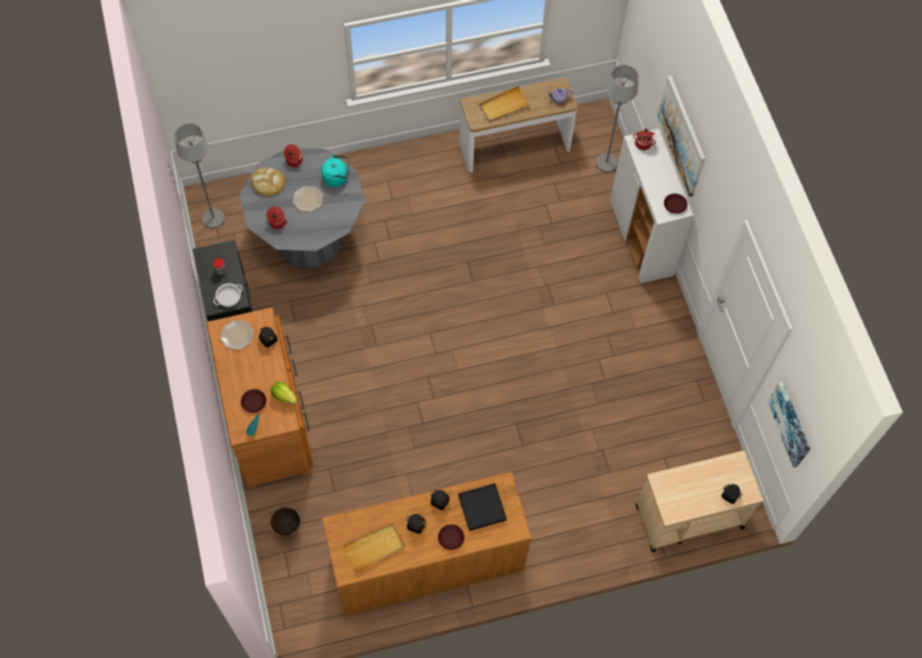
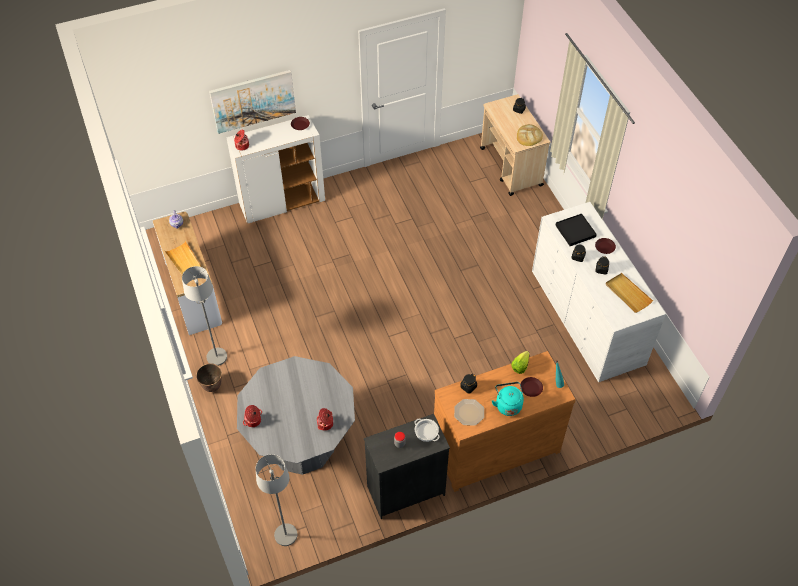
camera: 95 degrees left, 10 degrees down
(268, 182) = (280, 439): bread -> bread (529, 136)
(288, 529) = (588, 416): planter -> planter (212, 386)
(308, 199) = (296, 402): plate -> none
(337, 178) = (270, 381): turquoise kettle -> turquoise kettle (507, 404)
(427, 561) = (587, 316): brown dresser -> white dresser
(606, 163) = (209, 228): grey floor lamp -> grey floor lamp (216, 357)
(790, 424) = (483, 51): picture -> none

